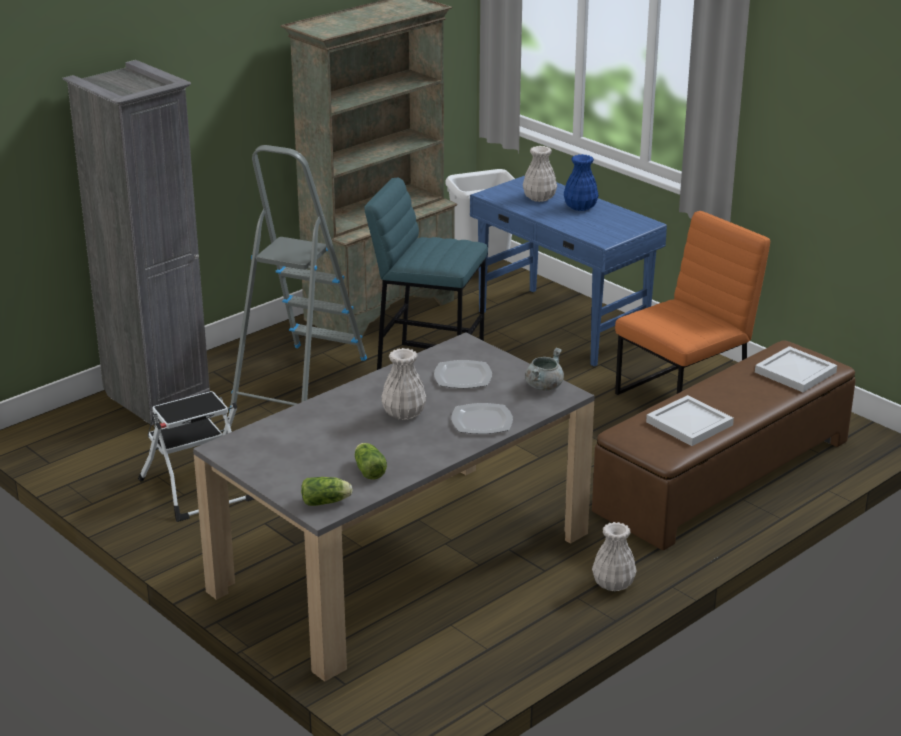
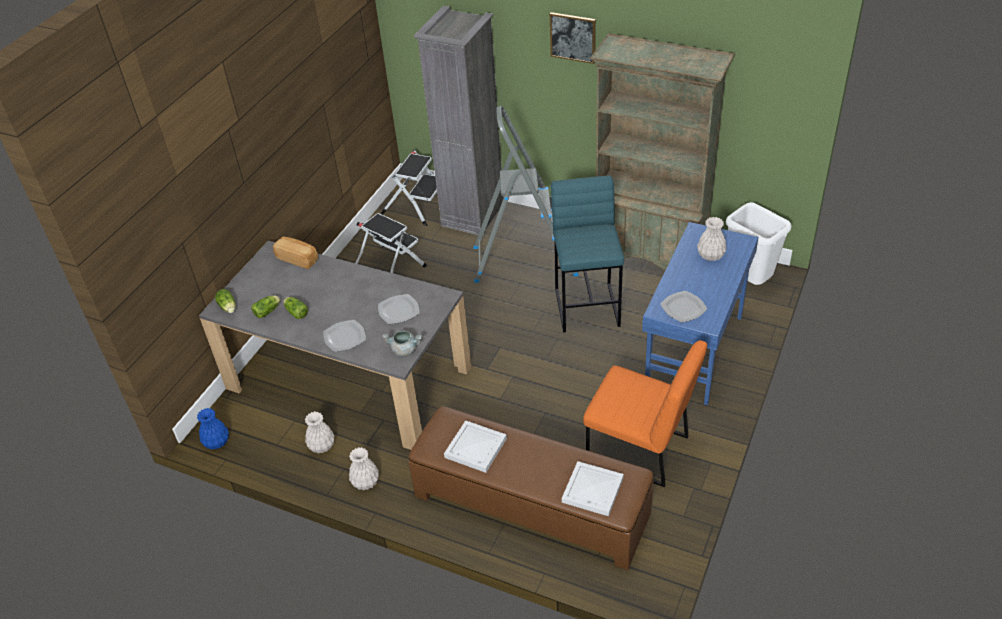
camera: 70 degrees right, 15 degrees up
(75, 435) = (415, 205): none -> step ladder
(233, 53) = (573, 37): none -> picture
(270, 430) = (298, 259): none -> bread
(393, 449) = (296, 312): none -> lettuce
(403, 414) = (339, 302): white vase -> white vase (321, 446)
(580, 207) = (711, 280): blue vase -> blue vase (216, 442)
(610, 228) = (683, 307): none -> plate

